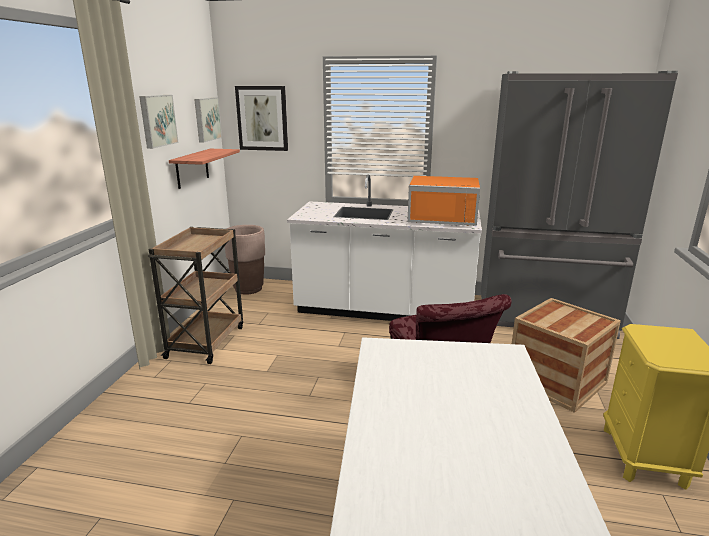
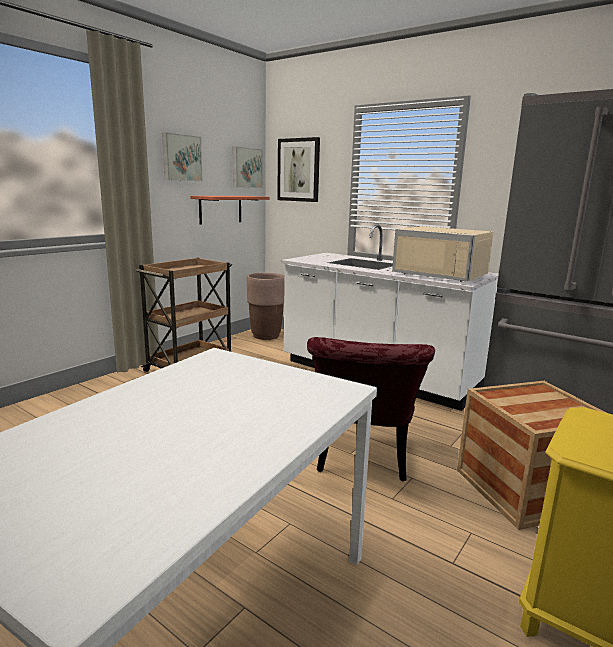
camera: 25 degrees right, 5 degrees down
(443, 218) = (443, 274): orange microwave -> beige microwave

